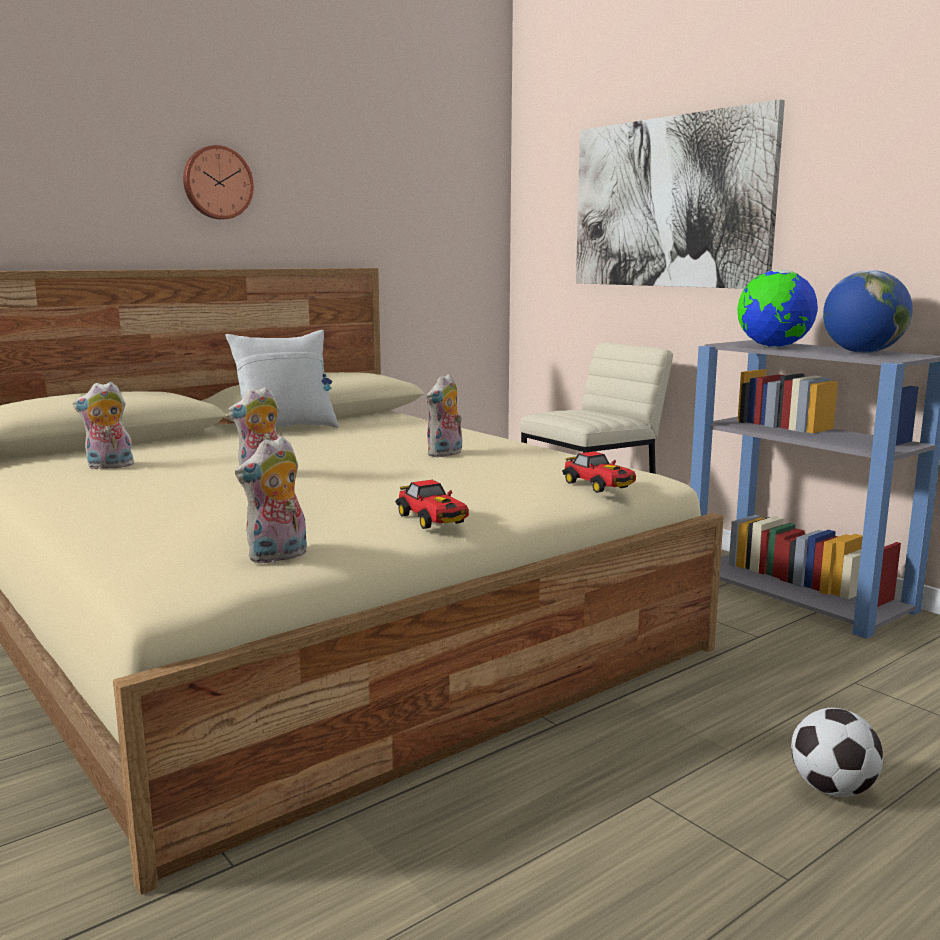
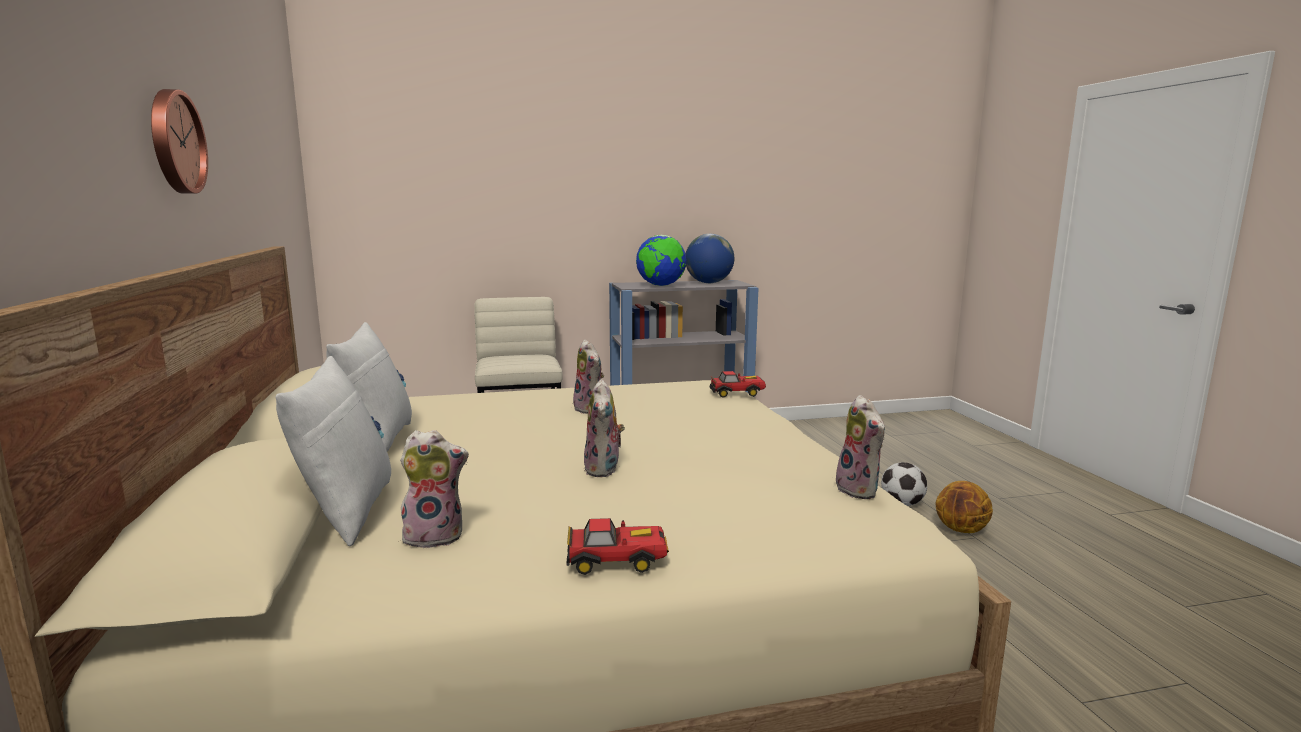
camera: 65 degrees left, 0 degrees up
(109, 466) = (435, 536): plush toy -> plush toy turned 105 degrees counterclockwise
(142, 448) = (347, 513): none -> grey pillow
(432, 520) = (793, 439): toy car -> toy car (617, 561)
(669, 203) = (516, 182): picture -> none
(800, 861) = (961, 530): none -> basketball

